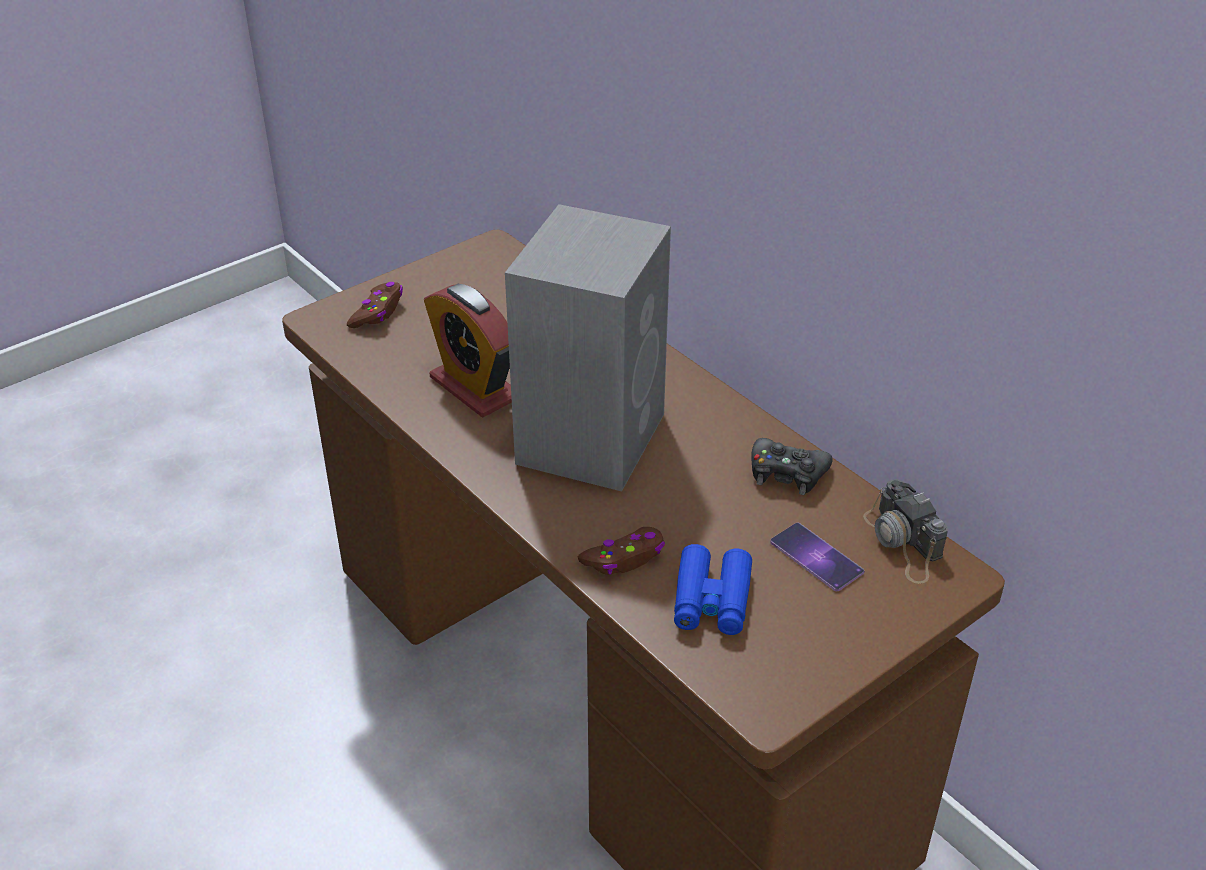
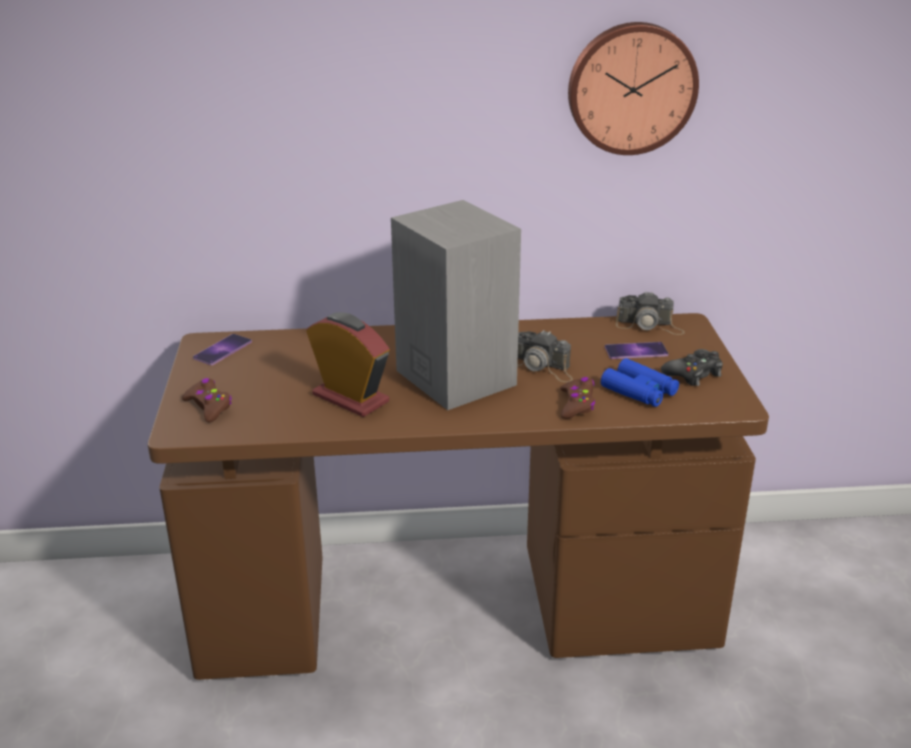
camera: 55 degrees left, 10 degrees down
(475, 388) = (350, 398): alarm clock -> alarm clock turned 135 degrees counterclockwise
(489, 265) = (222, 350): none -> phone
(686, 494) = (542, 367): none -> camera
(787, 473) = (560, 334): black game controller -> black game controller (693, 374)
(970, 181) = (631, 88): none -> wall clock

